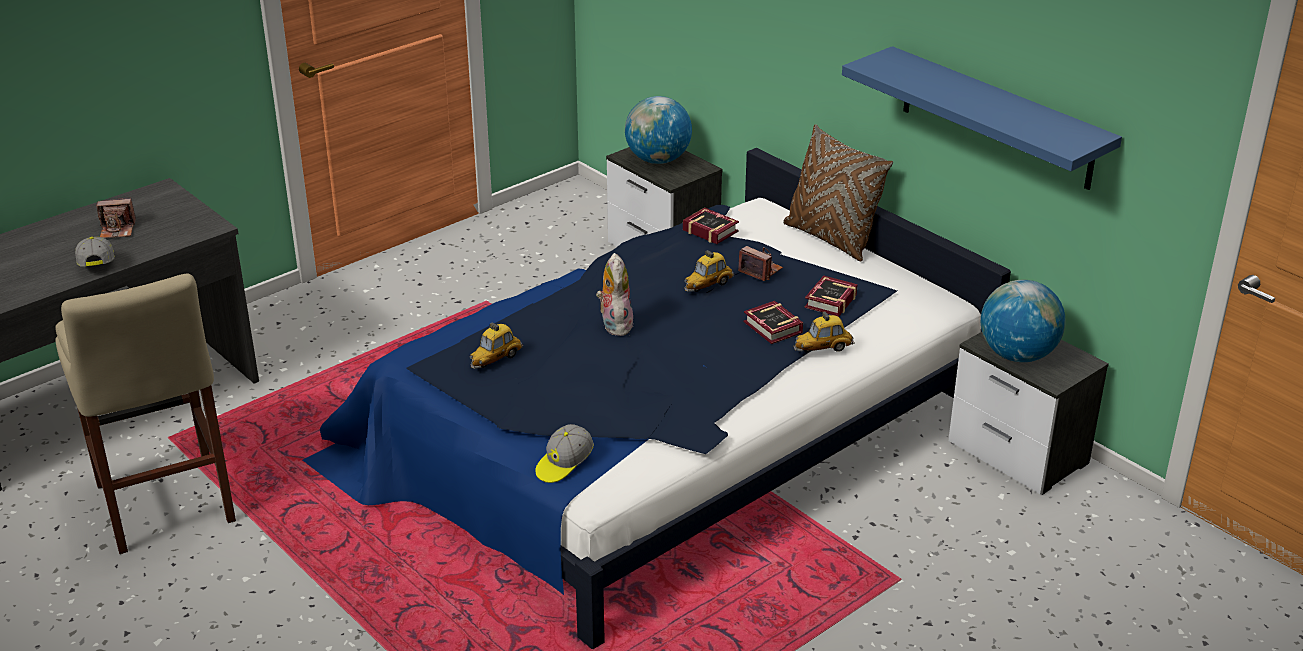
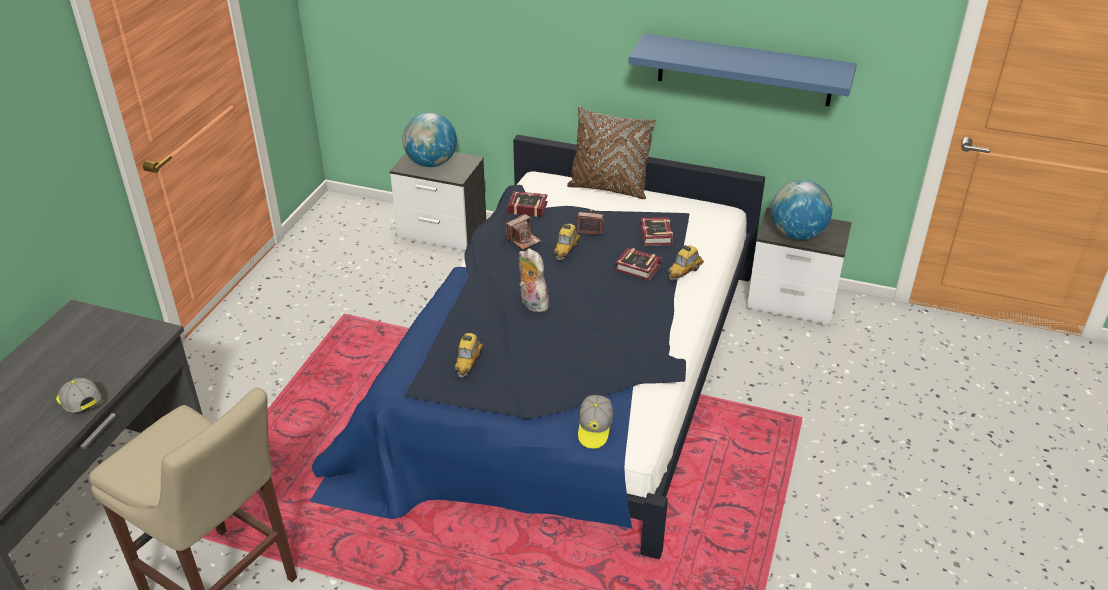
camera: 30 degrees left, 5 degrees up
(117, 230) = (68, 364): camera -> camera (523, 240)

